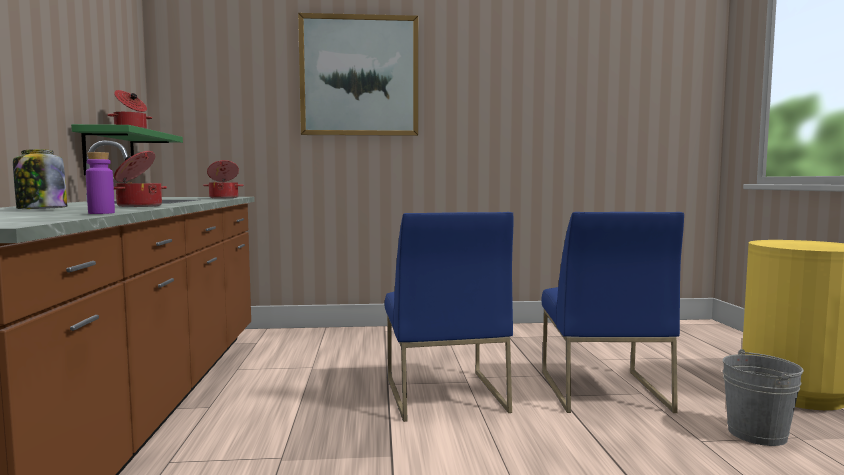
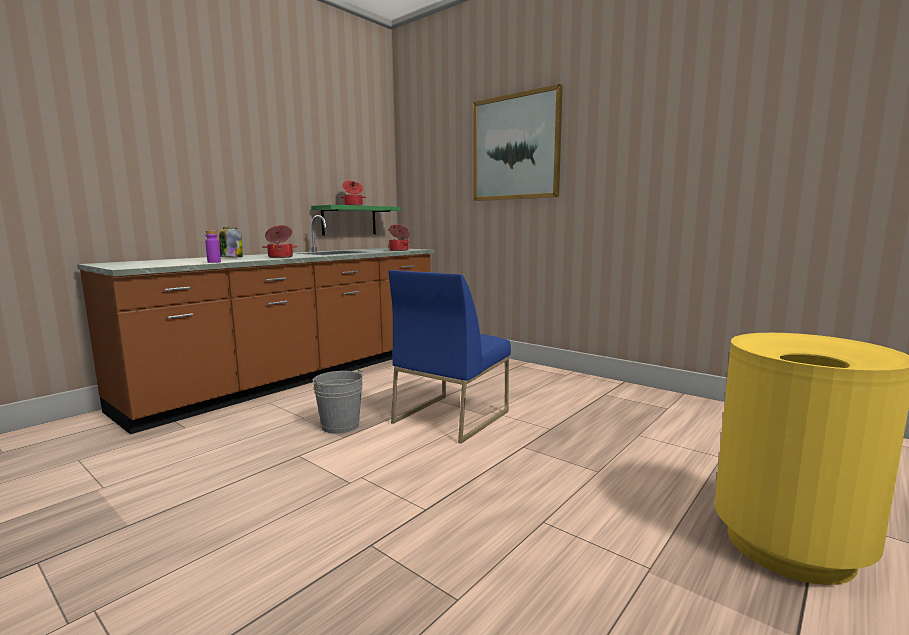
camera: 45 degrees right, 5 degrees up
(601, 390) = (568, 456): blue chair -> none
(757, 434) = (613, 544): grey bucket -> grey bucket (340, 426)

